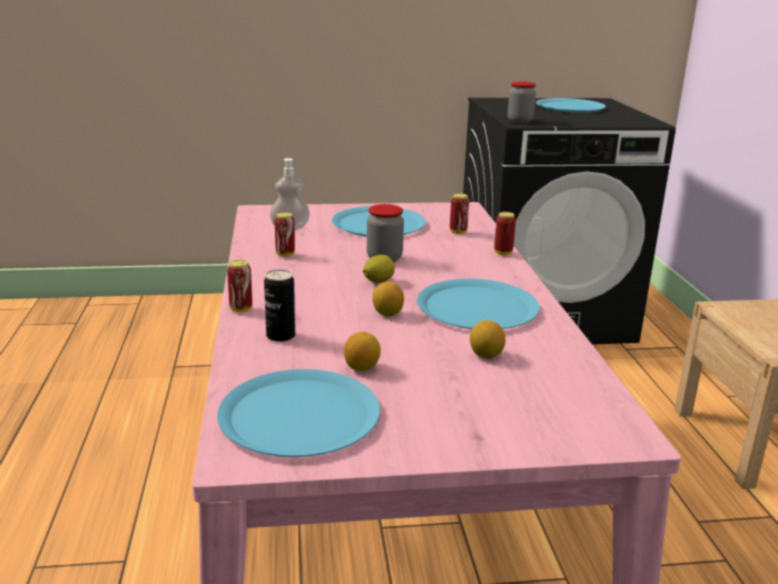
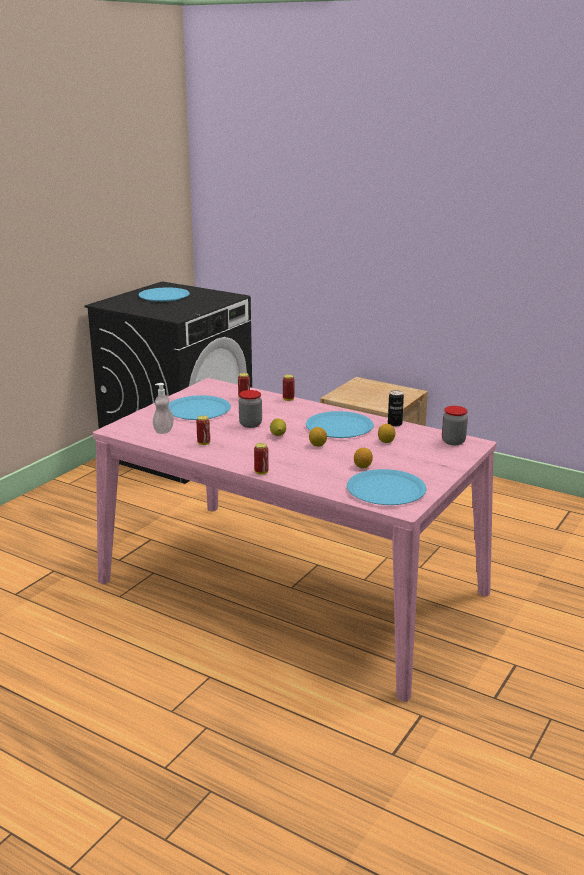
camera: 50 degrees left, 0 degrees up
(280, 336) = (306, 472): can -> can (394, 424)
(520, 121) = (171, 316): jar -> jar (453, 441)

